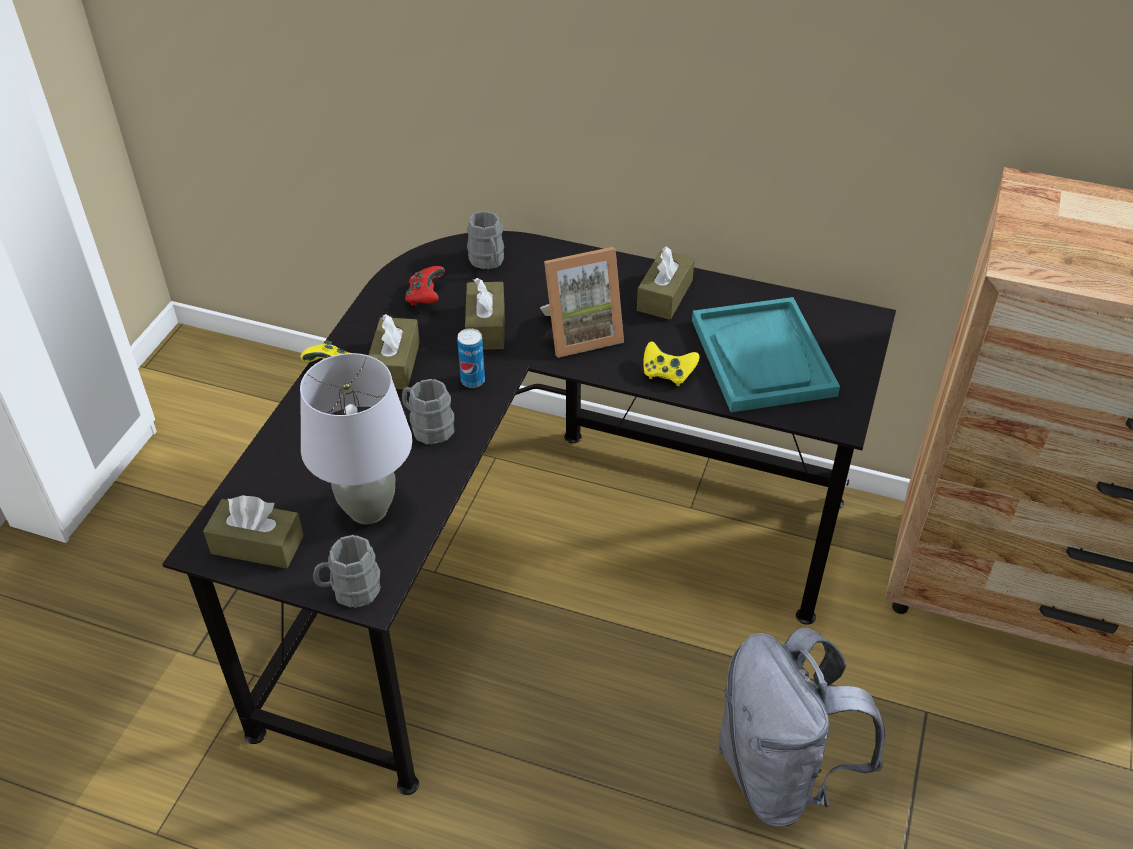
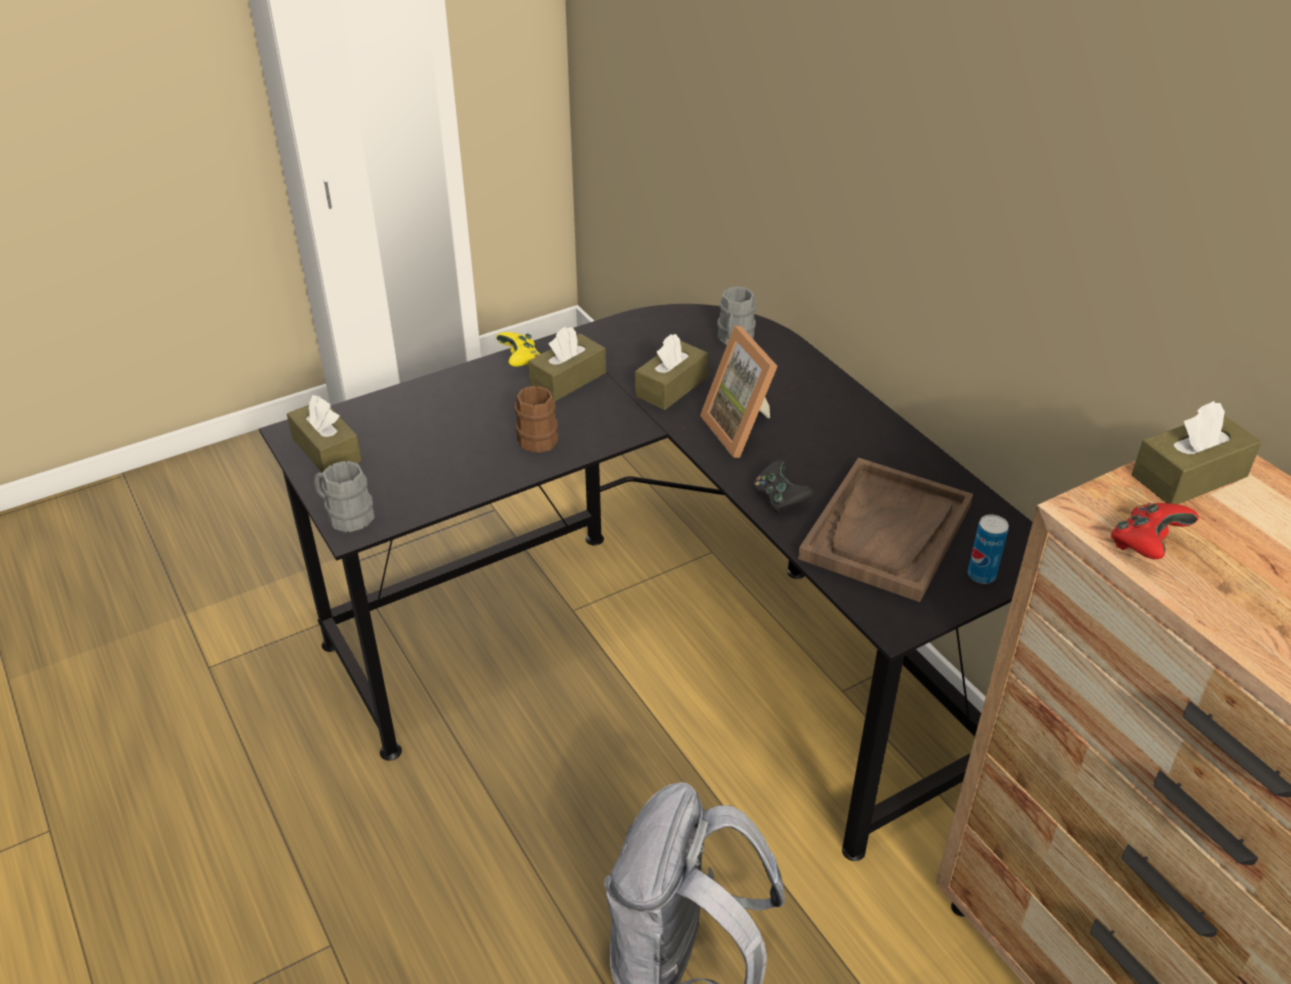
camera: 40 degrees right, 5 degrees down
(368, 509) = (424, 469): grey table lamp -> none
(425, 296) = (651, 342): red game controller -> red game controller (1146, 544)
(428, 427) = (536, 436): grey mug -> brown mug
(472, 380) = (611, 421): can -> can (981, 575)
(580, 333) = (743, 430): picture frame -> picture frame turned 45 degrees clockwise
(664, 295) = (857, 437): brown tissue box -> brown tissue box (1189, 476)
(667, 374) = (779, 499): yellow game controller -> black game controller
(763, 357) = (886, 532): turquoise tray -> brown tray

